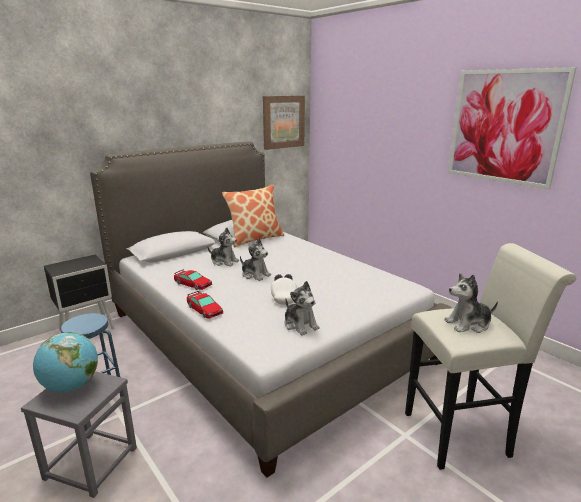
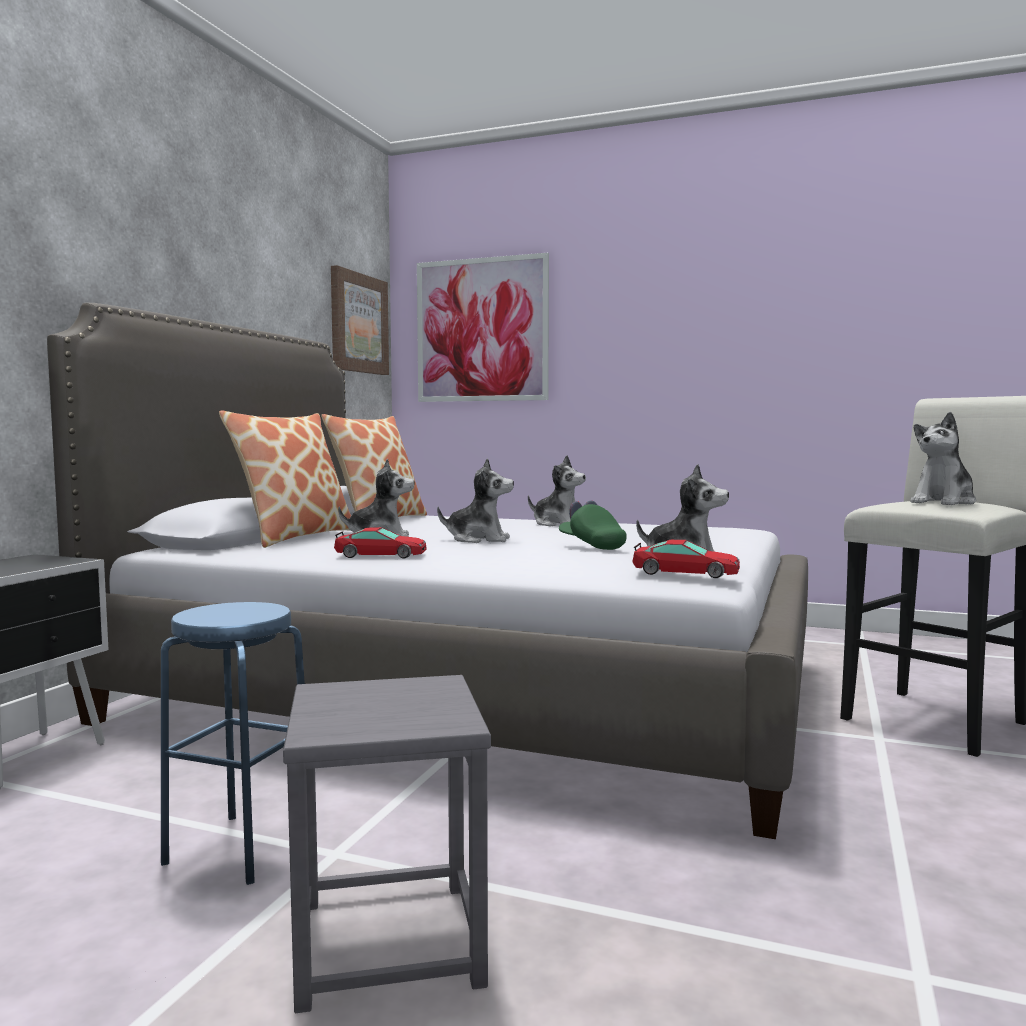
camera: 30 degrees left, 15 degrees down
(71, 386) = (354, 702): globe -> none
(195, 254) = (294, 537): none -> pillow
(204, 310) = (479, 568): toy car -> toy car (685, 573)
(283, 297) = (591, 545): white cap -> green cap
(324, 260) = (558, 524): none -> plush toy
(504, 127) = (776, 298): picture -> picture (482, 330)

